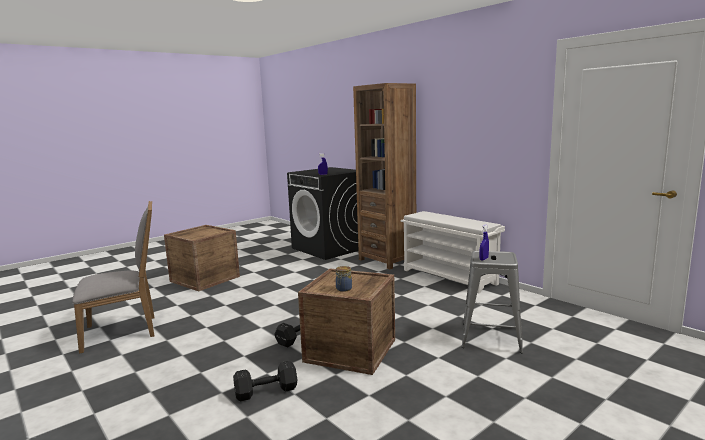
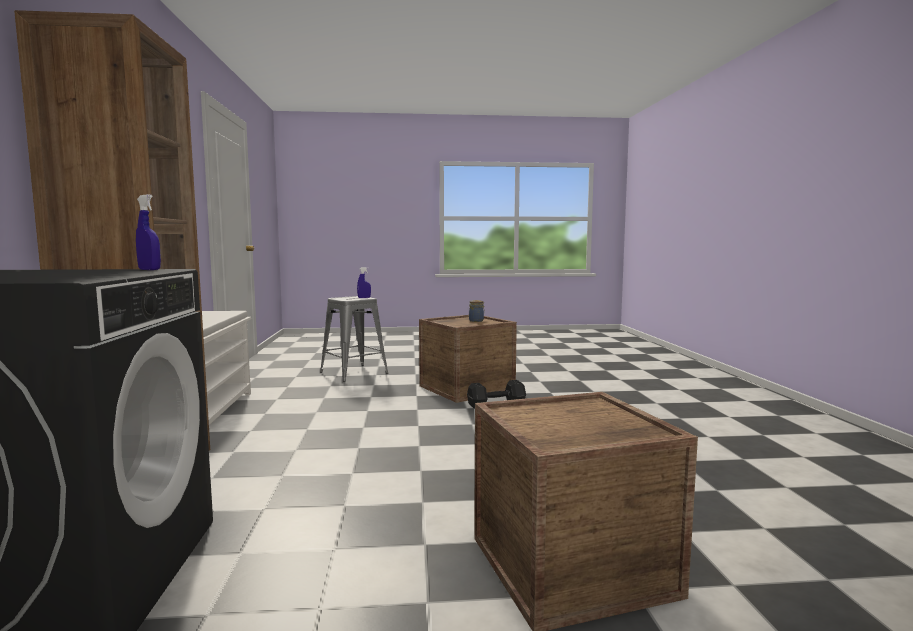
camera: 145 degrees left, 5 degrees down
(125, 331) = (726, 465): grey chair -> none
(264, 391) = (560, 385): black dumbbell -> none

